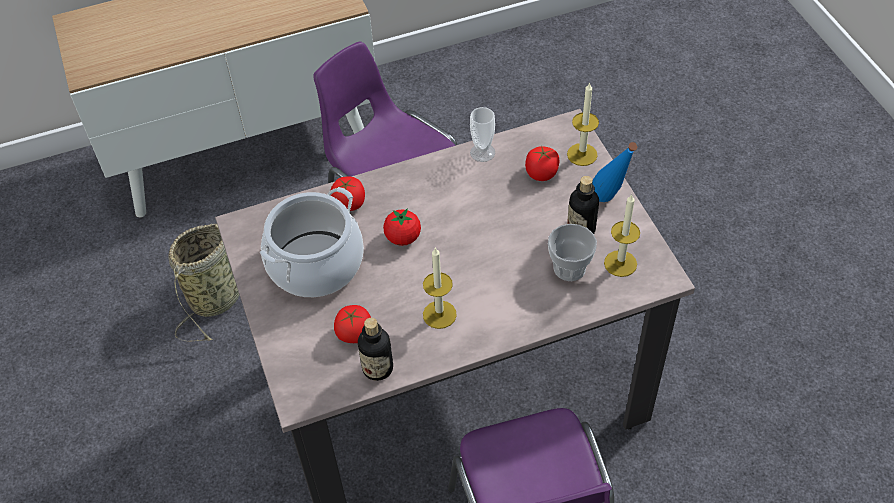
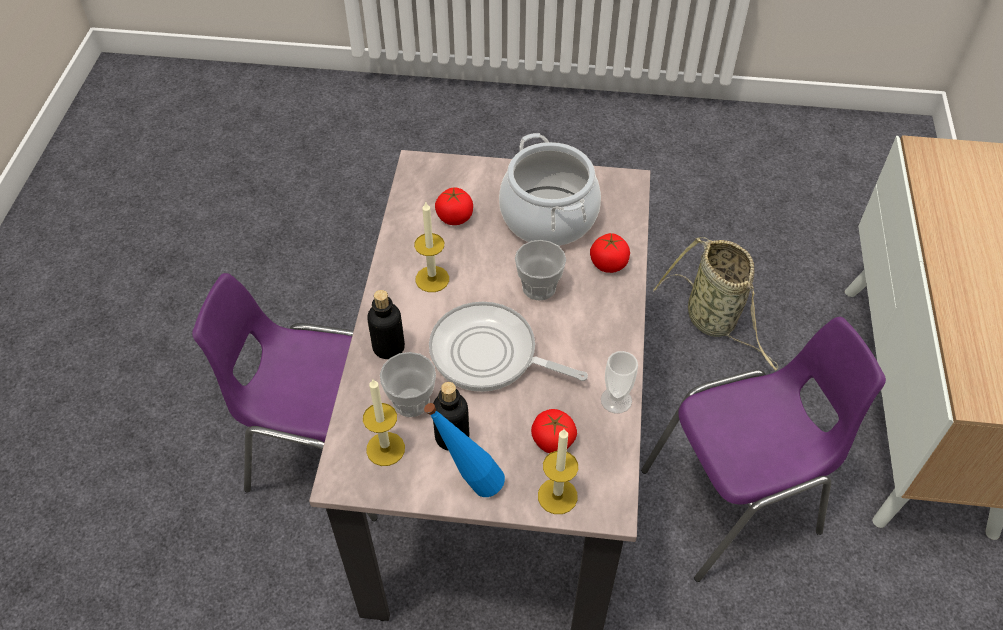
camera: 115 degrees right, 0 degrees up
(377, 368) = (409, 219): bottle -> bottle (388, 347)
(403, 238) = (539, 287): tomato -> cup
(492, 240) = (489, 355): none -> frying pan

